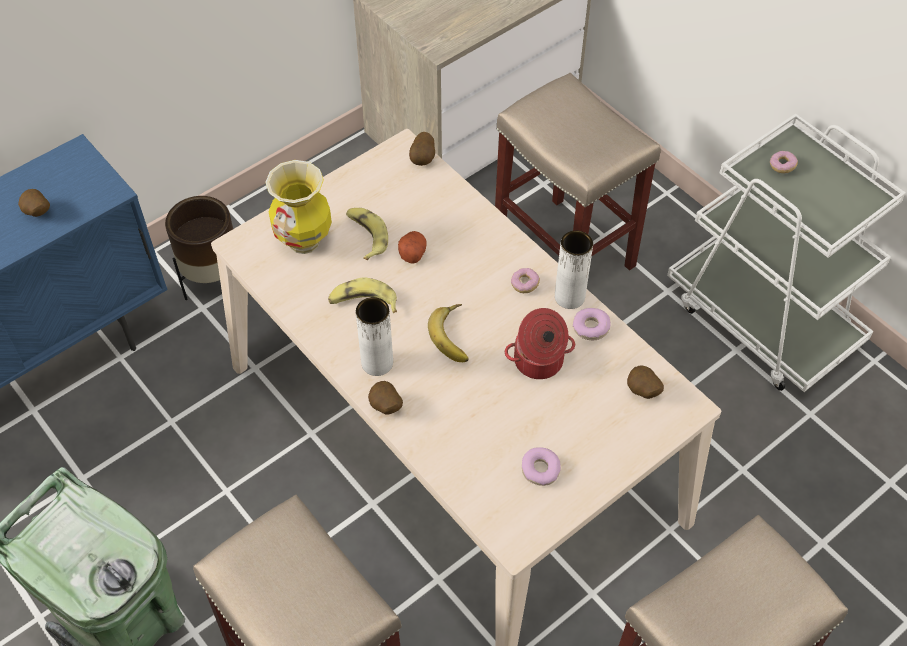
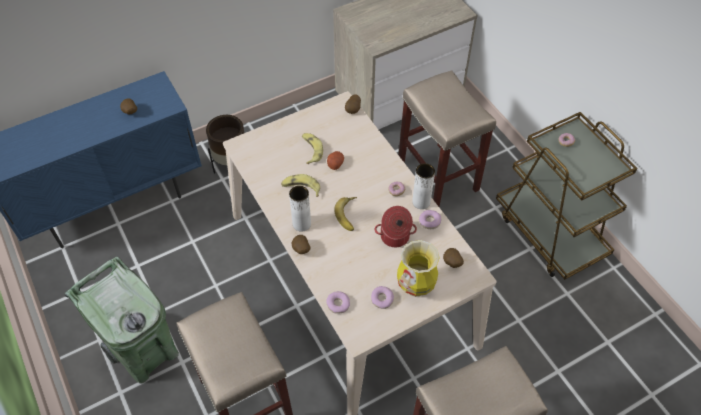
camera: 10 degrees right, 0 degrees up
(304, 241) = (275, 148): vase -> vase (415, 287)
(468, 490) = (338, 304): none -> donut
(762, 319) = (550, 232): white cart -> brown cart

